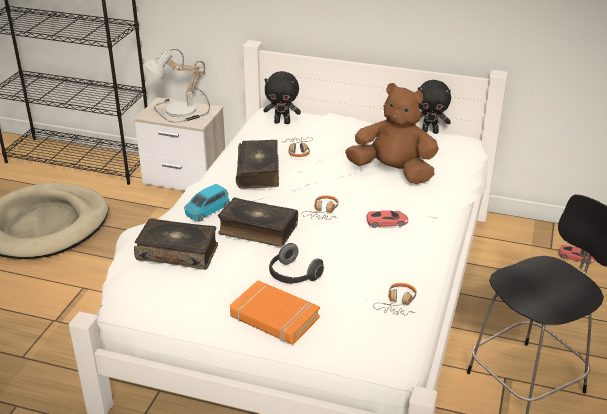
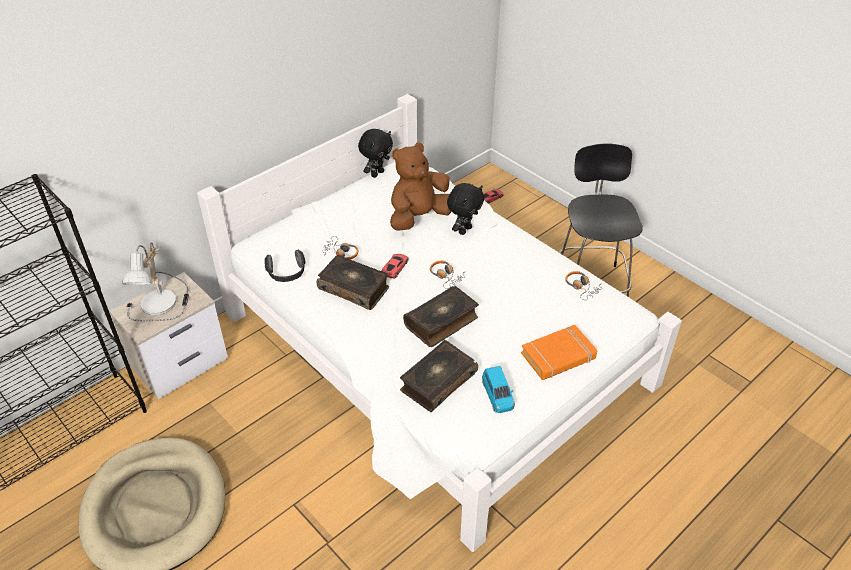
camera: 60 degrees left, 10 degrees up
(207, 210) = (390, 342): blue toy car -> blue toy car (497, 395)
(282, 122) = (279, 243): black plush toy -> black plush toy (464, 230)
(293, 276) = (516, 326): headphones -> headphones (287, 274)
(387, 222) = (484, 250): red toy car -> red toy car (395, 267)

